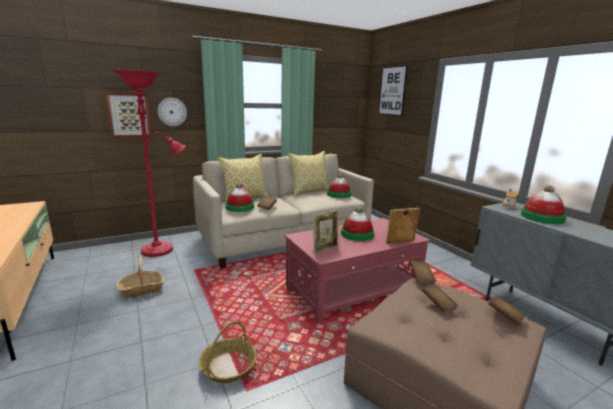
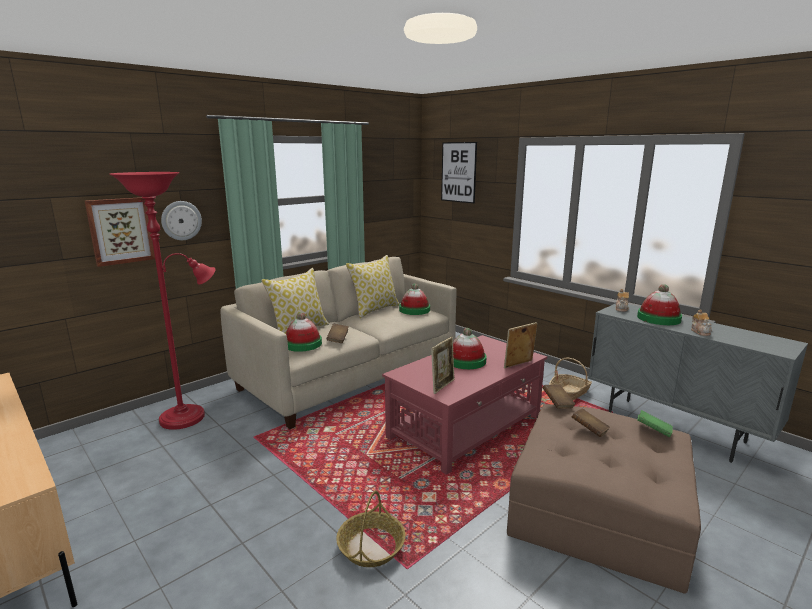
camera: 15 degrees left, 0 degrees up
(142, 289) = (197, 476): basket -> basket (569, 392)
(505, 317) = (653, 431): brown book -> green book
(581, 232) = (700, 332): none -> teapot

